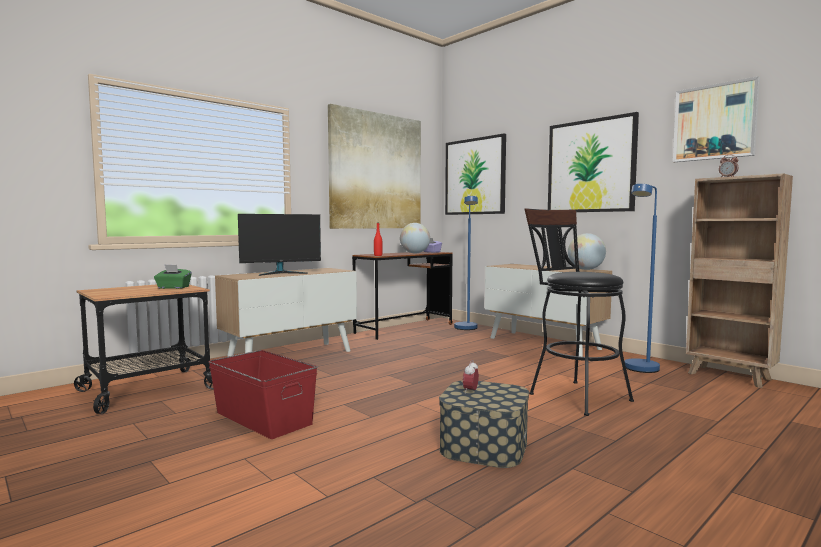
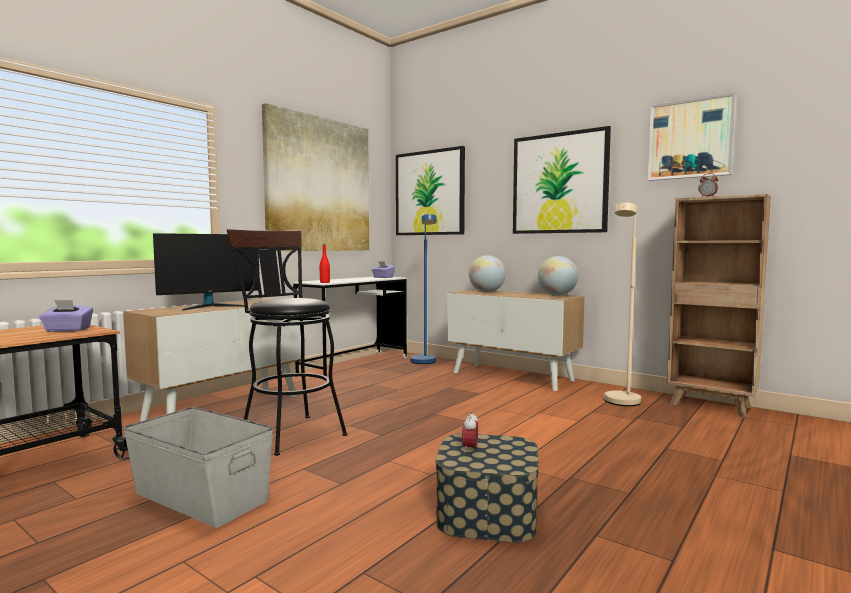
camera: 10 degrees left, 0 degrees up
(173, 287) = (67, 330): green tissue box -> purple tissue box
(263, 417) = (201, 496): red storage box -> grey storage box
(404, 328) = (354, 365): brown desk -> white desk
(415, 253) = (365, 279): globe -> globe (487, 292)
(573, 395) = (564, 438): black stool -> black stool (288, 432)
(640, 370) = (621, 404): blue floor lamp -> beige floor lamp

